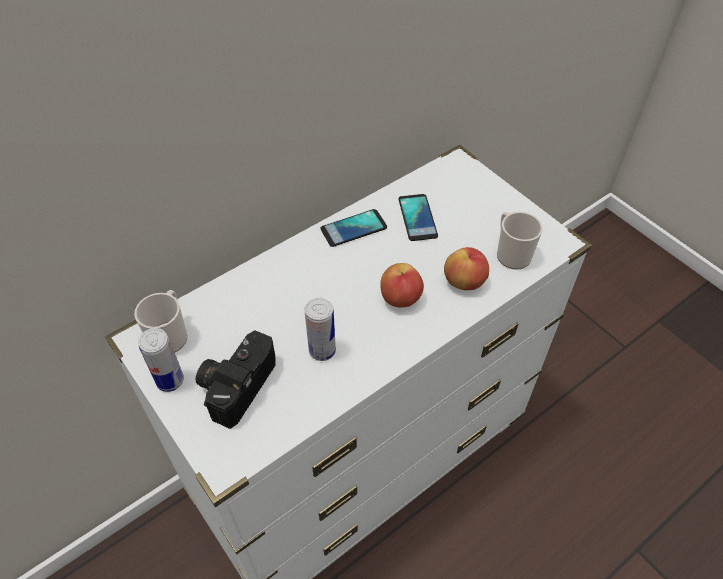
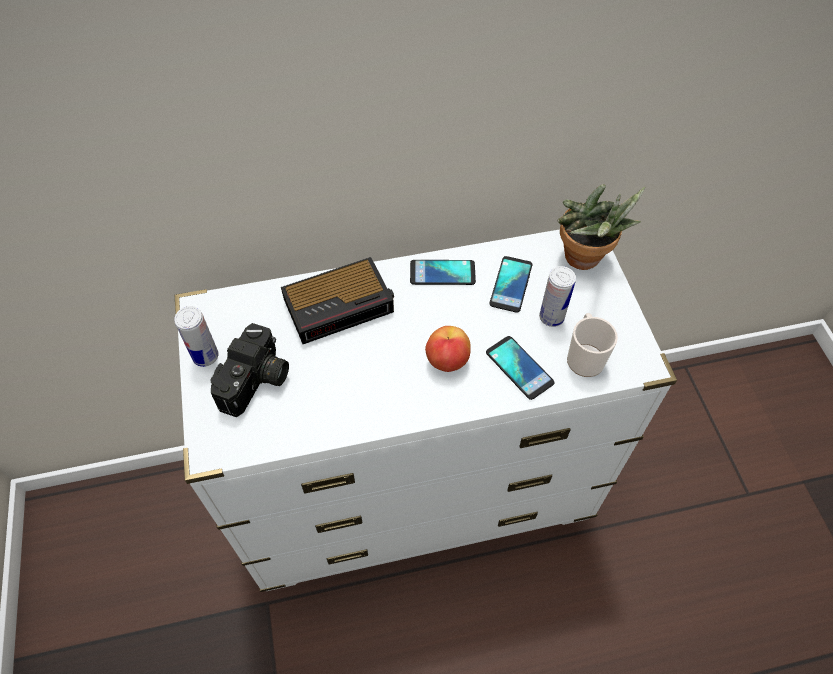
camera: 25 degrees right, 5 degrees up
(170, 335) = (227, 314): mug -> none
(236, 384) = (257, 382): camera -> camera turned 150 degrees clockwise
(277, 287) = (341, 305): none -> alarm clock
(322, 350) = (347, 382): can -> can (551, 317)
(464, 281) = (519, 368): apple -> phone
(466, 179) = (584, 261): none -> potted plant

